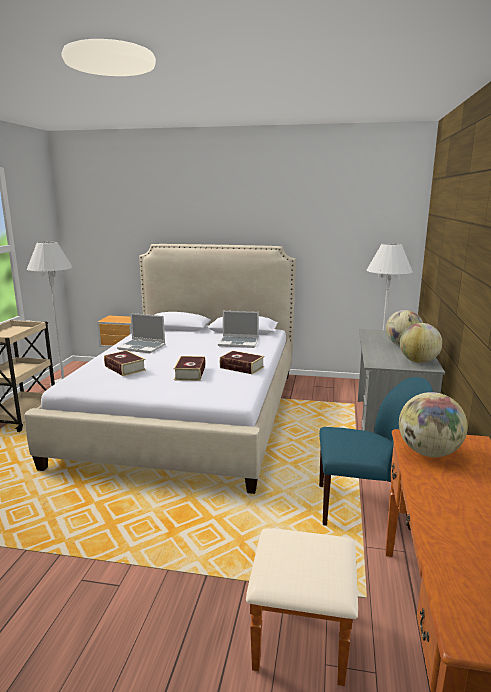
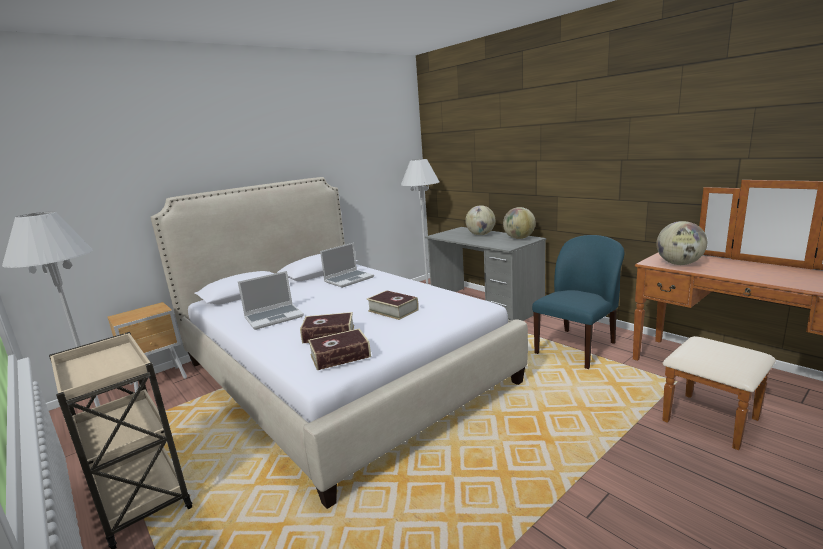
camera: 50 degrees left, 0 degrees up
(242, 367) = (413, 290): book -> book (340, 356)

